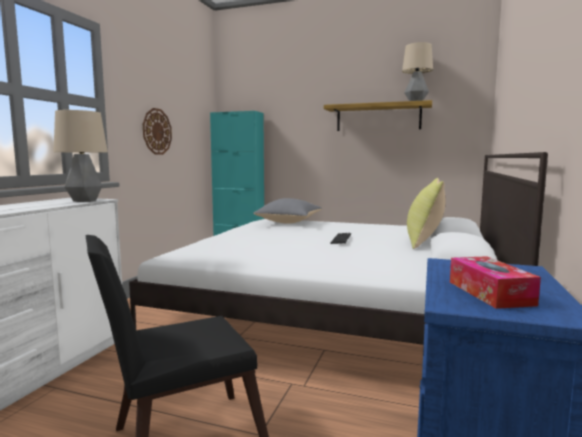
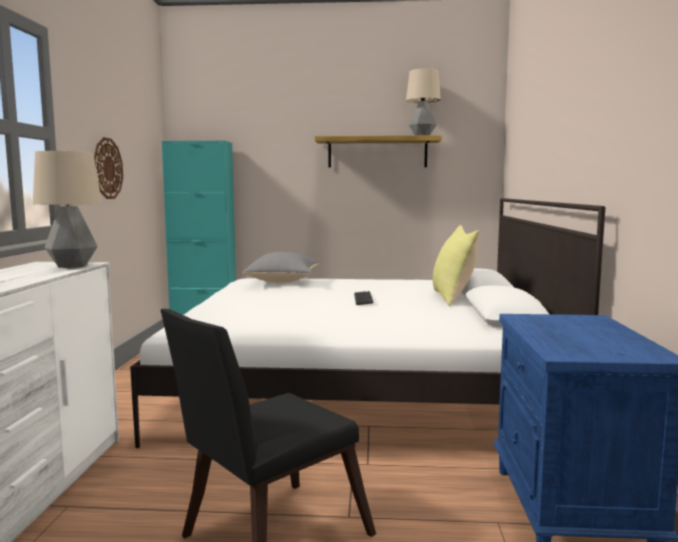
camera: 15 degrees left, 0 degrees up
(490, 293) = (584, 341): tissue box -> none

